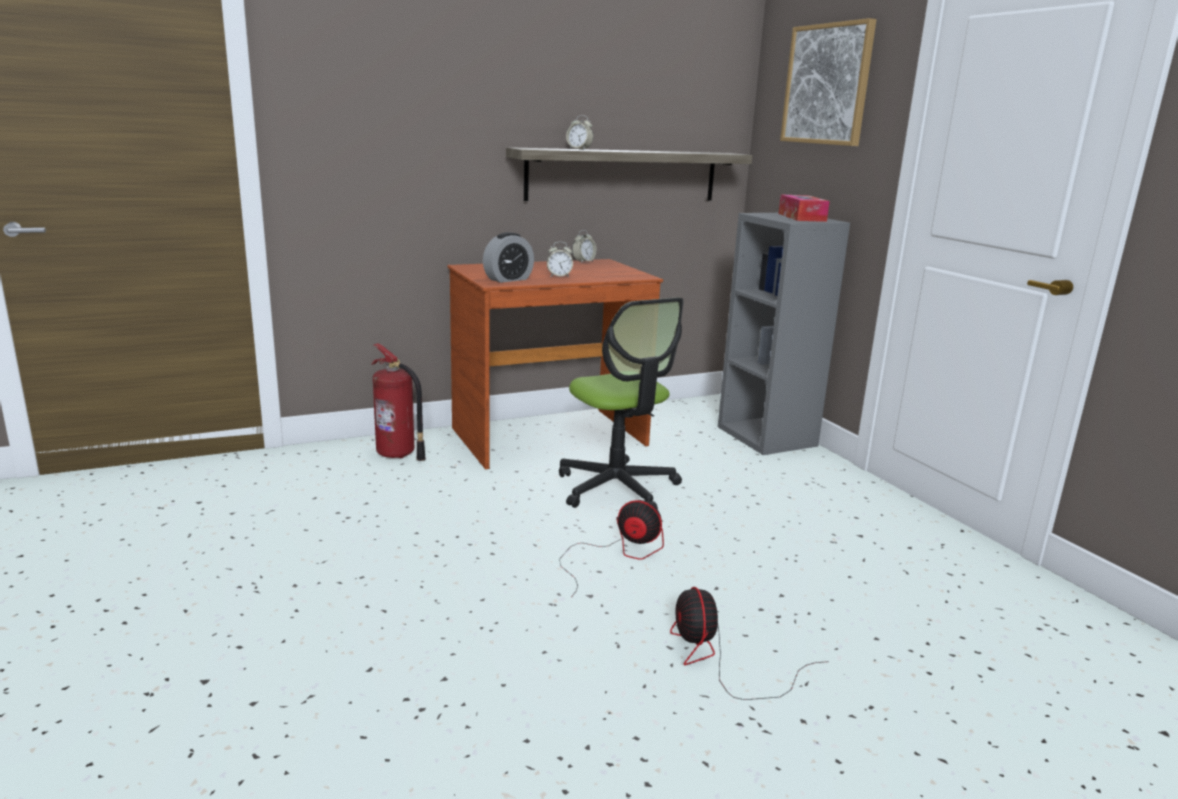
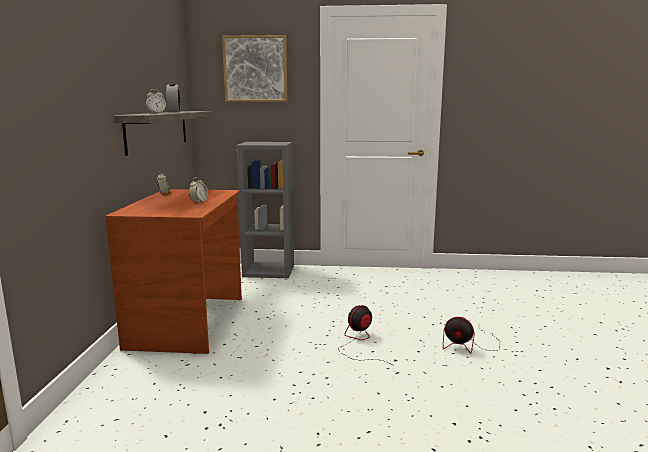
camera: 60 degrees left, 5 degrees down
(397, 454) = (135, 382): fire extinguisher -> none
(508, 279) = (188, 210): alarm clock -> alarm clock (174, 112)
(617, 488) = (283, 321): office chair -> none
(801, 217) = (268, 142): tissue box -> none

